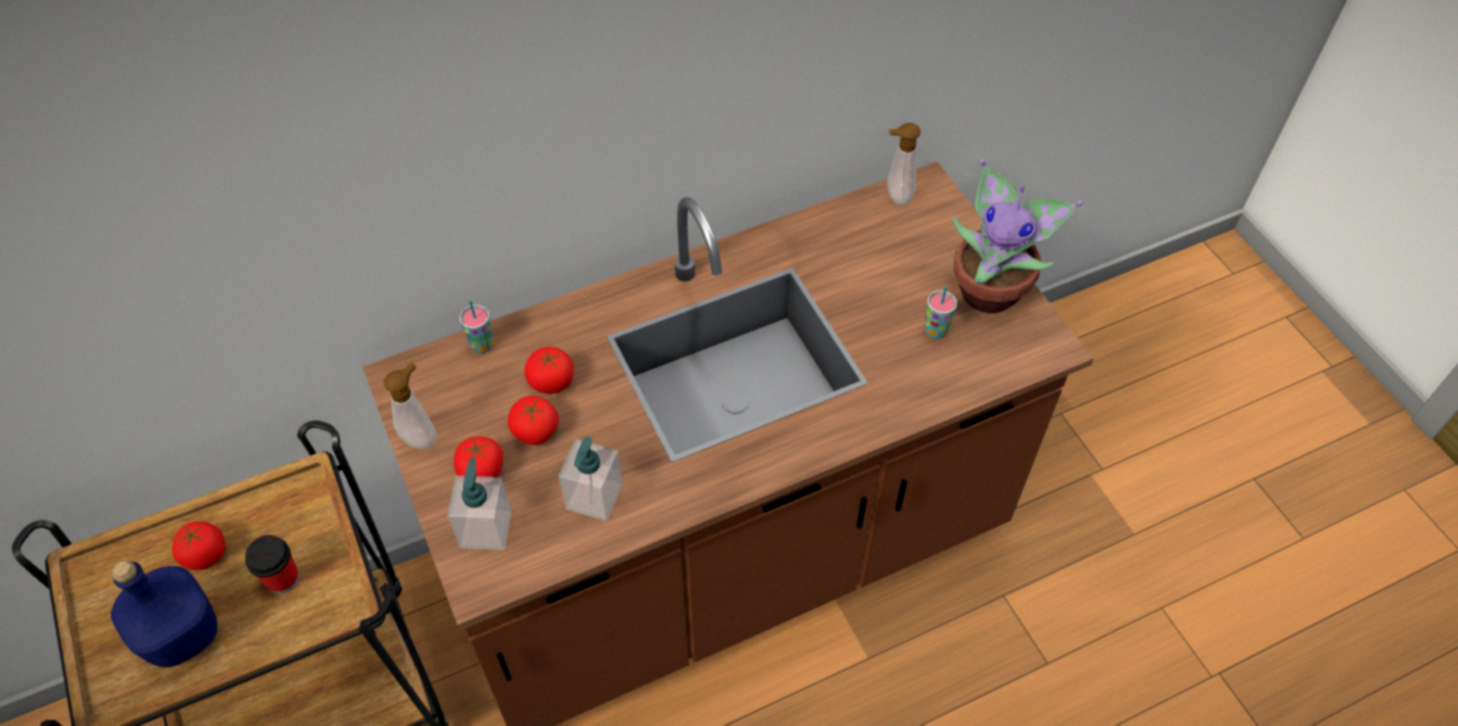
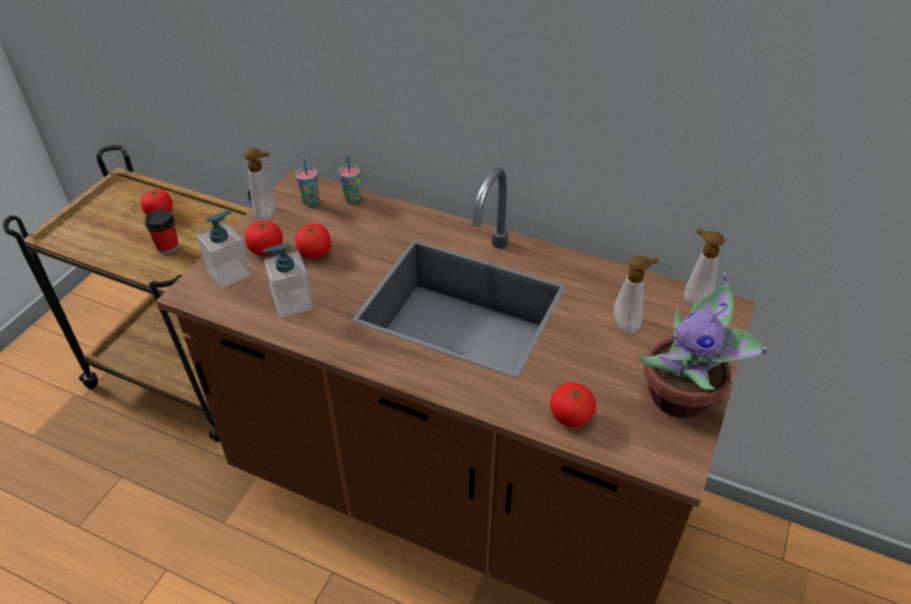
camera: 50 degrees right, 10 degrees down
(182, 634) = (108, 235): blue bottle -> none
(551, 382) = (356, 238): tomato -> tomato (570, 416)
(881, 261) = (628, 324): none -> soap dispenser
(935, 331) = (605, 387): cup -> cup (310, 201)

